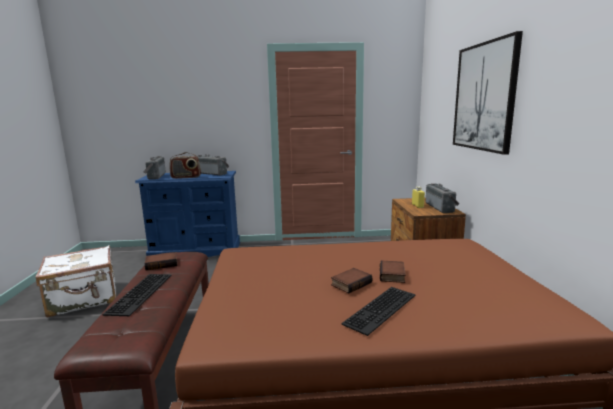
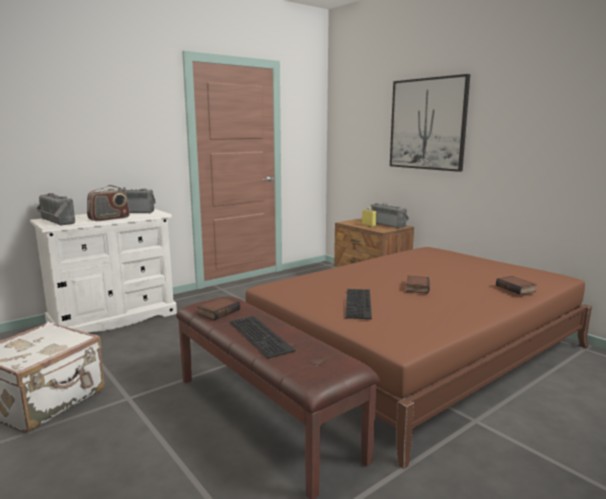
camera: 35 degrees left, 0 degrees up
(196, 251) = (113, 319): blue dresser -> white dresser
(382, 310) = (465, 297): keyboard -> keyboard (360, 303)
(393, 275) = (431, 277): book -> book (516, 288)

